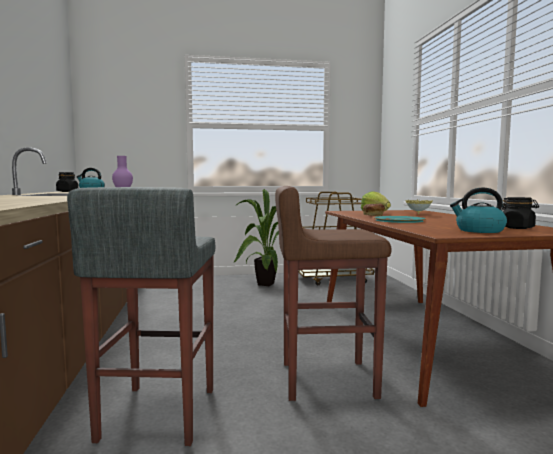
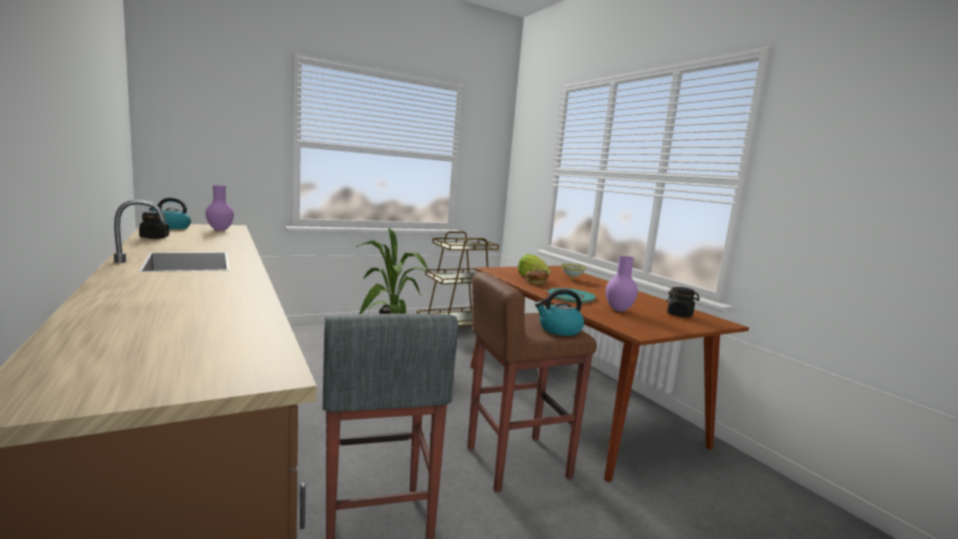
camera: 20 degrees left, 5 degrees up
(440, 225) = (618, 310): none -> purple vase
(479, 231) = (658, 322): kettle -> kettle (559, 330)

